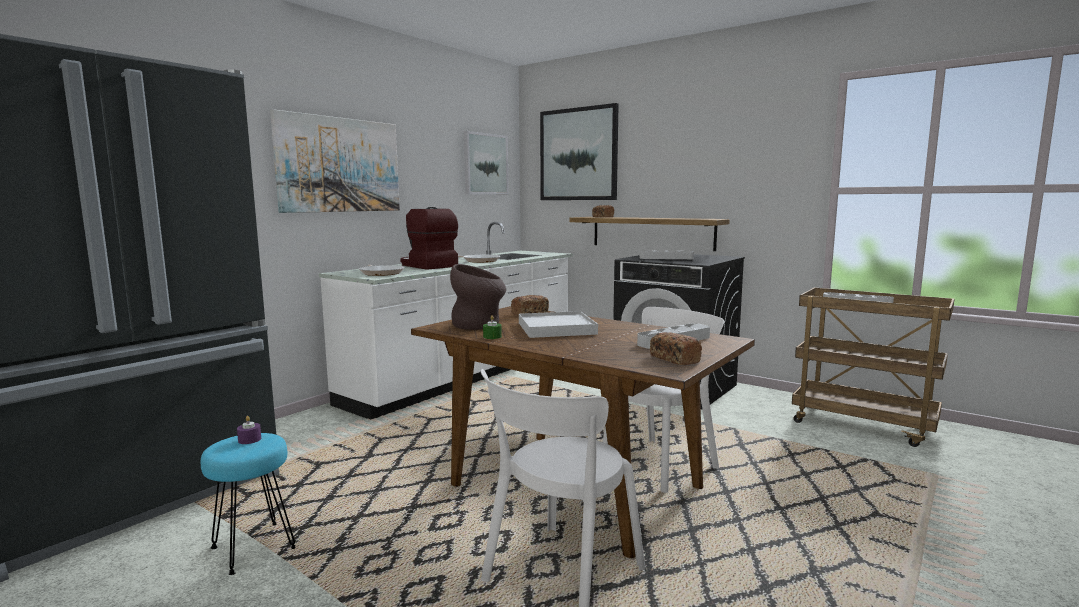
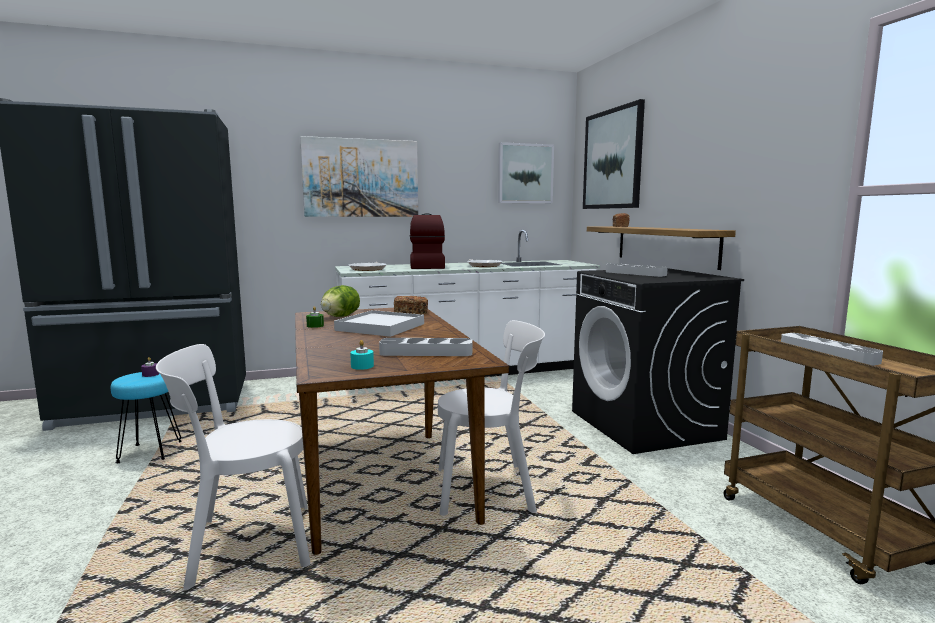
camera: 35 degrees right, 0 degrees up
(479, 325) = (340, 316): brown vase -> lettuce
(674, 359) = (362, 366): bread -> turquoise candle

